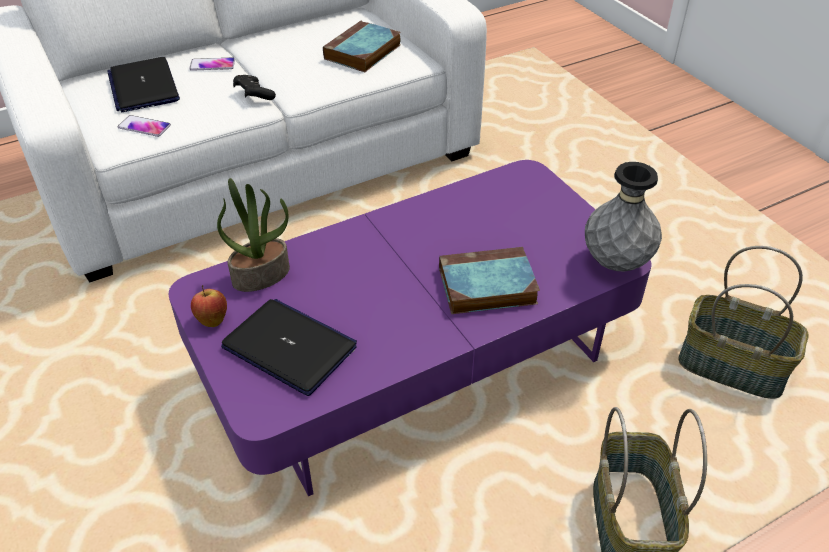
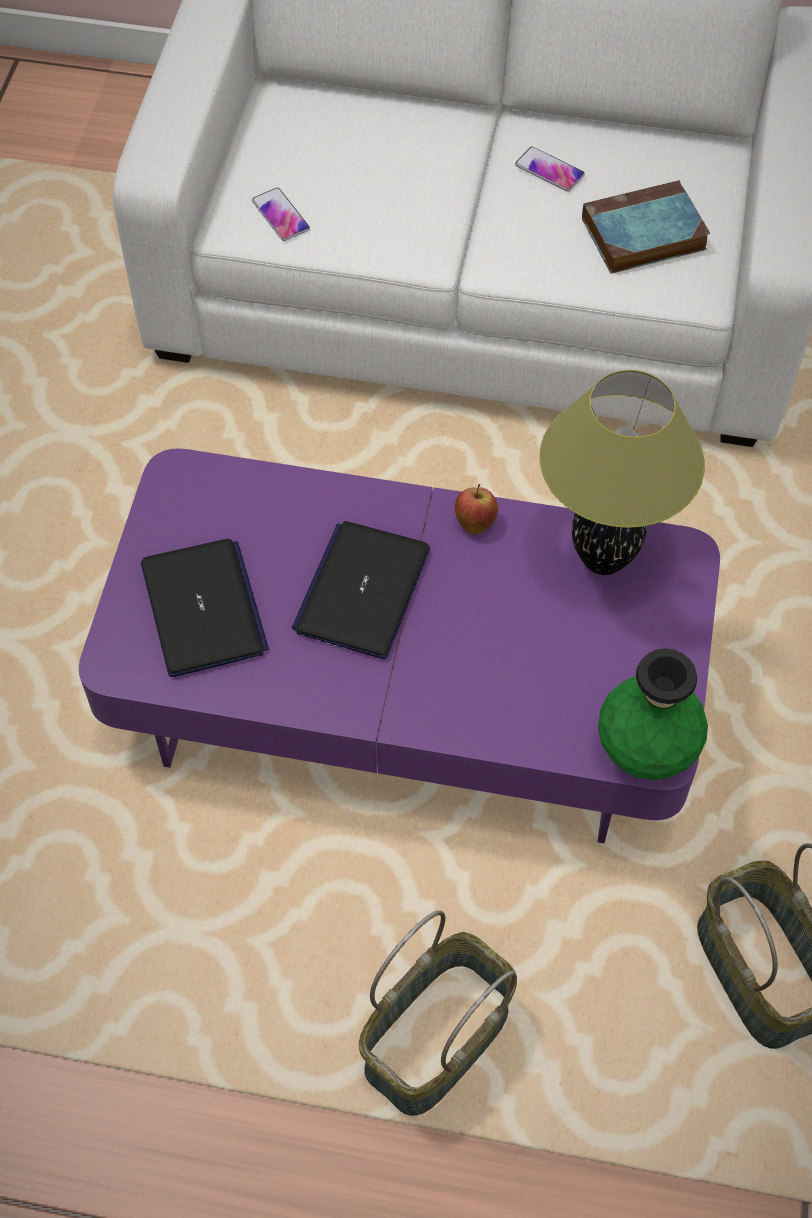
camera: 40 degrees right, 15 degrees up
(143, 86) = (332, 144): laptop -> laptop (362, 590)
(212, 65) = (441, 150): phone -> phone (549, 170)
(212, 319) = (161, 523): apple -> apple (475, 522)
(254, 95) = (442, 234): black game controller -> none
(261, 274) = (253, 498): potted plant -> none
(485, 287) = (464, 677): book -> none
(491, 195) = (602, 558): none -> table lamp
(615, 263) = (645, 751): grey vase -> green vase

